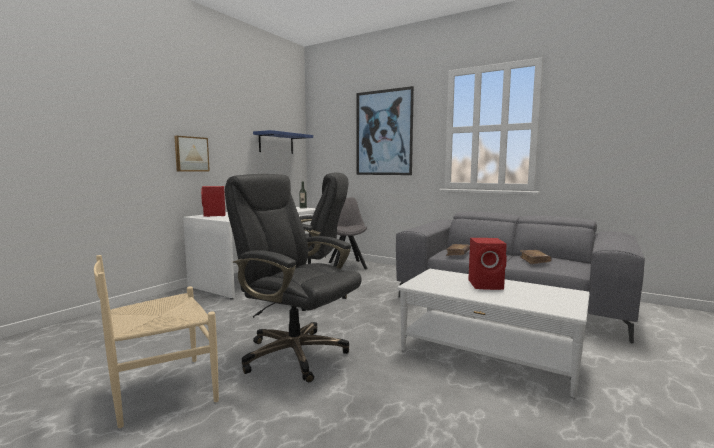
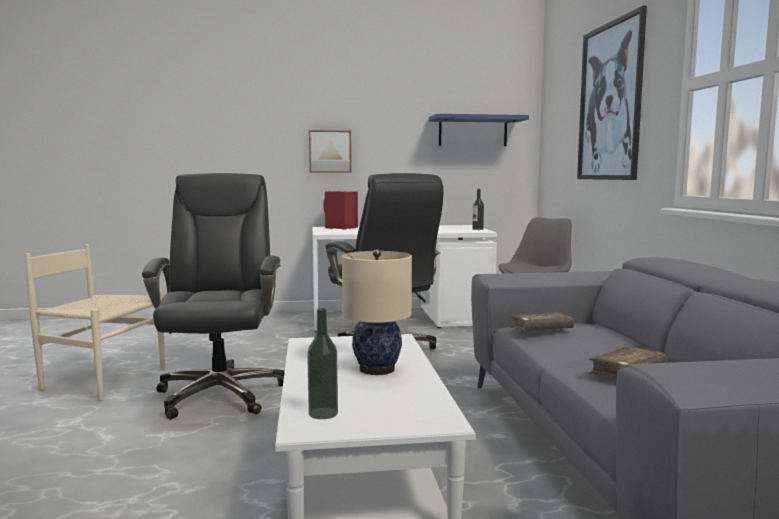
camera: 50 degrees right, 0 degrees up
(487, 285) = (377, 369): red speaker -> beige table lamp
(548, 305) = (323, 413): none -> bottle

